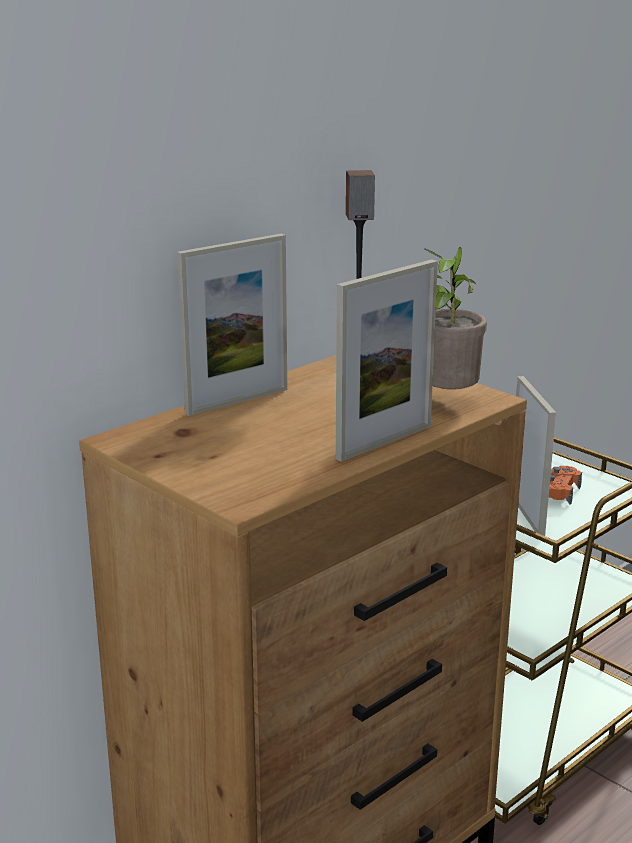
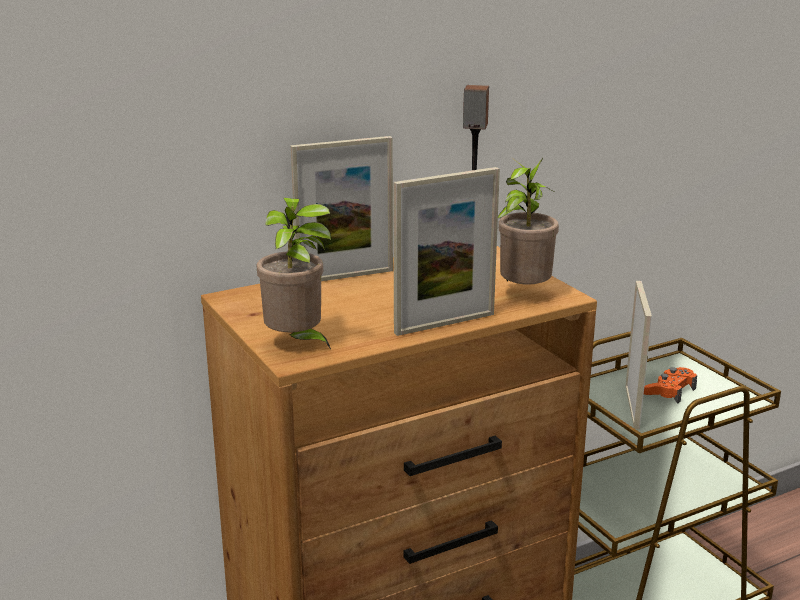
camera: 15 degrees right, 0 degrees up
(234, 484) = (297, 344): none -> potted plant

